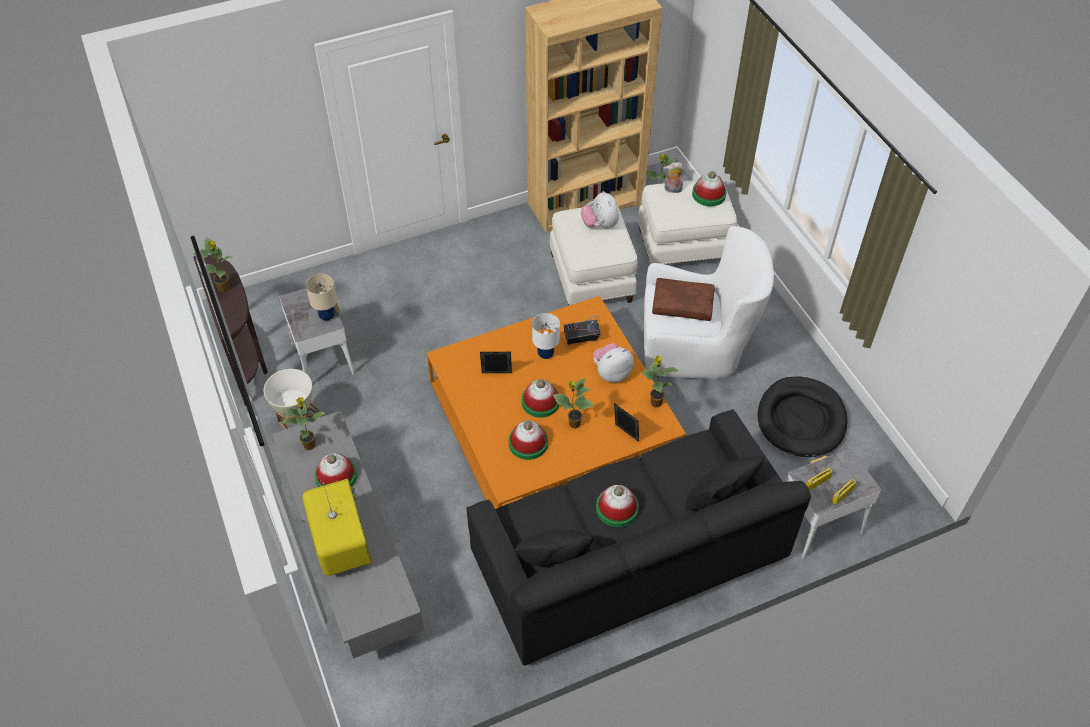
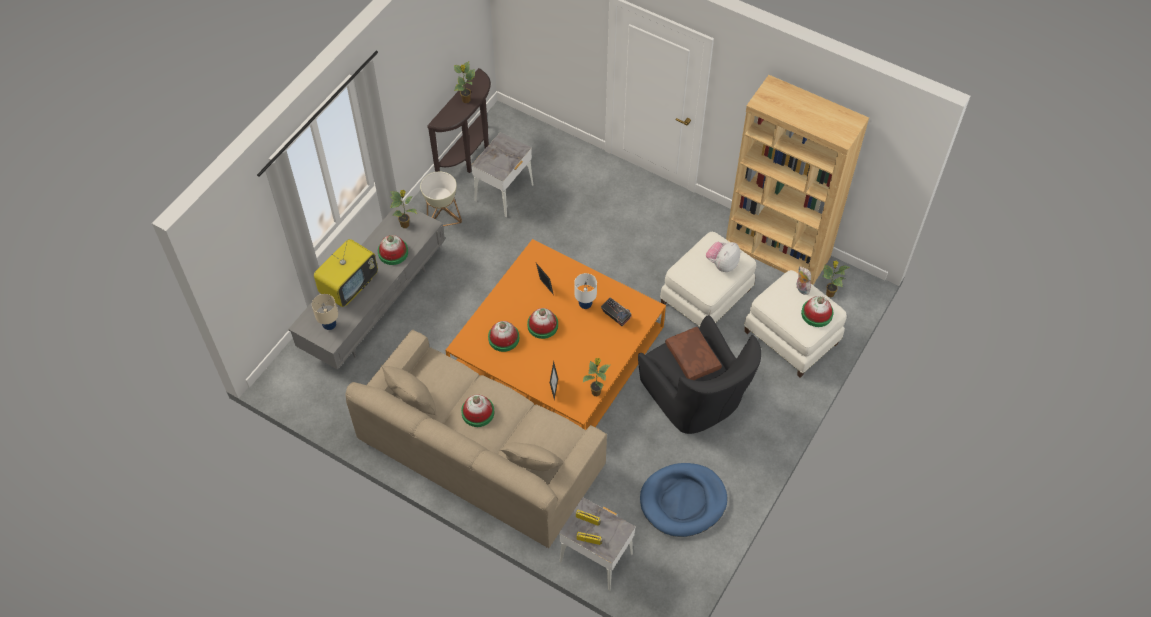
camera: 55 degrees right, 5 degrees up
(327, 315) = (505, 166): beige table lamp -> beige table lamp (330, 325)
(573, 424) = (539, 354): potted plant -> none
(611, 373) = (600, 352): plush toy -> none
(628, 558) = (481, 454): black sofa -> beige sofa
(696, 347) = (695, 399): white armchair -> black armchair
(801, 419) = (683, 501): black dog bed -> blue dog bed

